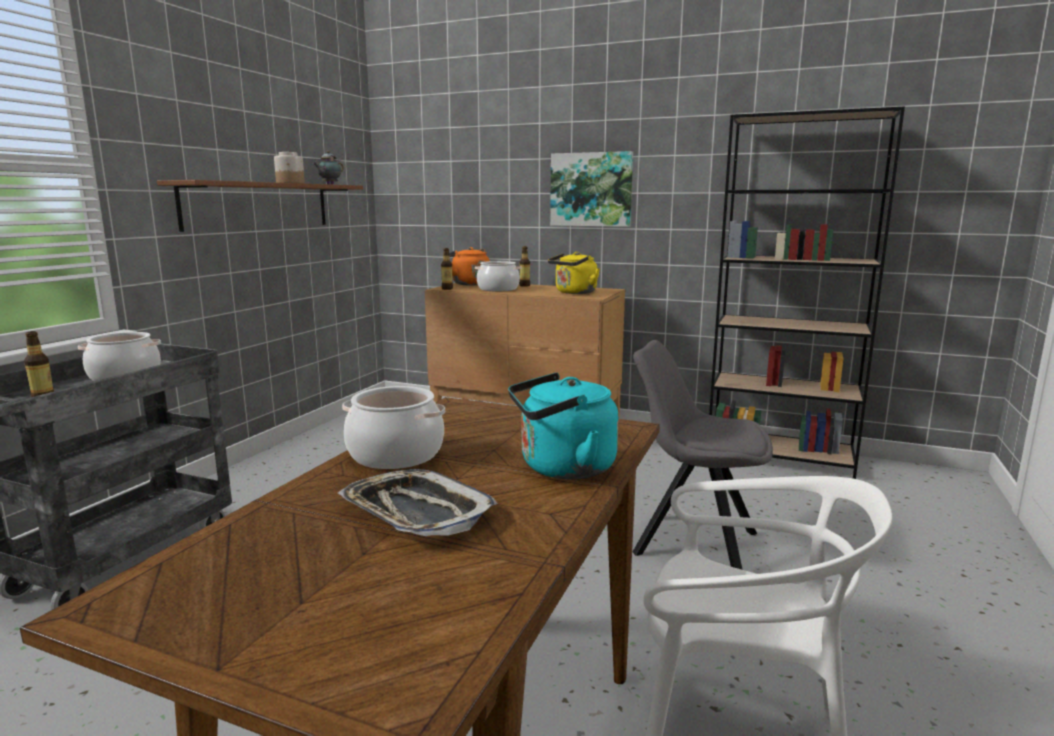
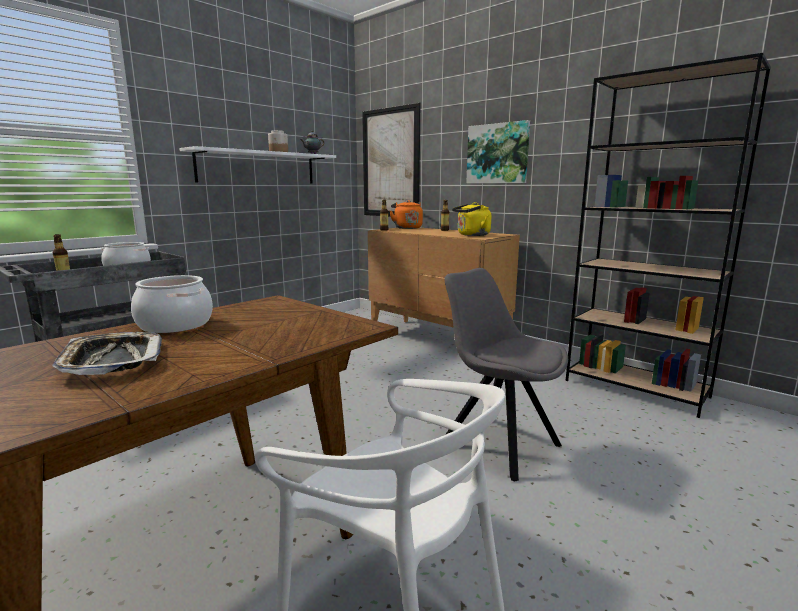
camera: 20 degrees right, 0 degrees up
(259, 205) = (258, 168): brown shelf -> white shelf
(431, 195) = (390, 163): none -> picture
(498, 289) = (420, 231): cooking pot -> none
(562, 468) = (262, 346): turquoise kettle -> none

